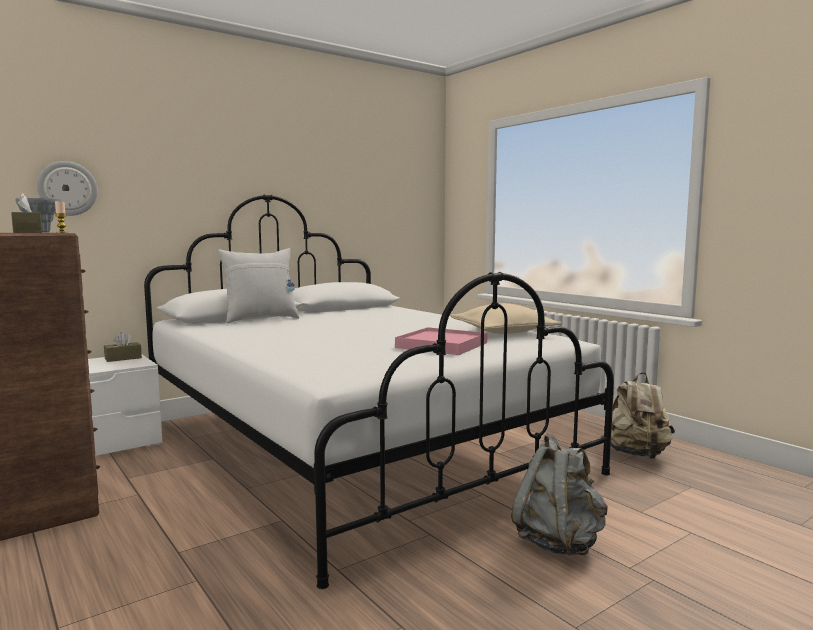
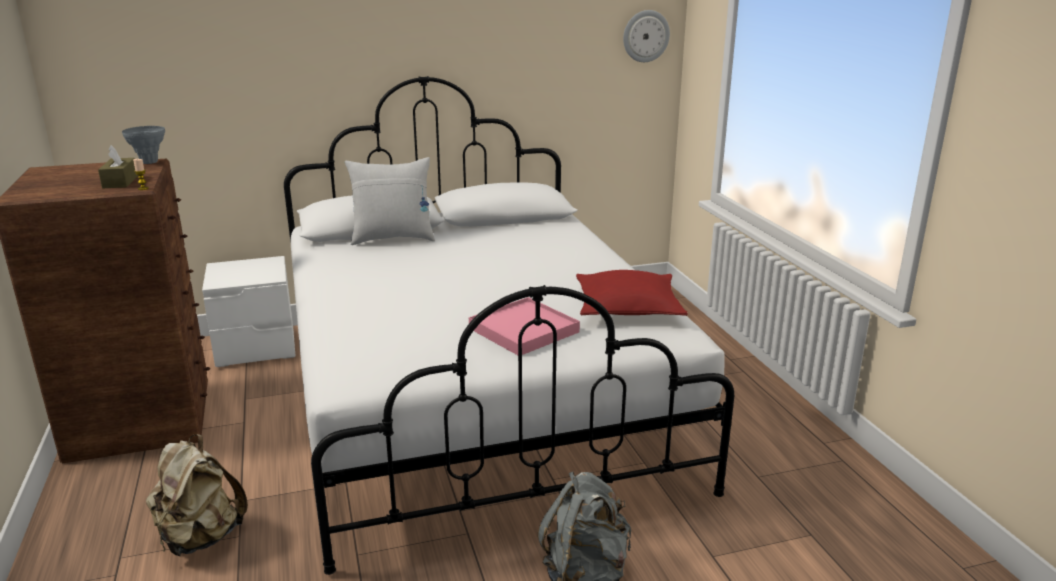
camera: 20 degrees right, 15 degrees up
(67, 188) = (200, 84): wall clock -> wall clock (645, 36)
(123, 358) = (262, 265): brown tissue box -> none
(503, 332) = (627, 308): beige pillow -> red pillow
(637, 455) = (789, 470): beige backpack -> beige backpack (200, 538)

